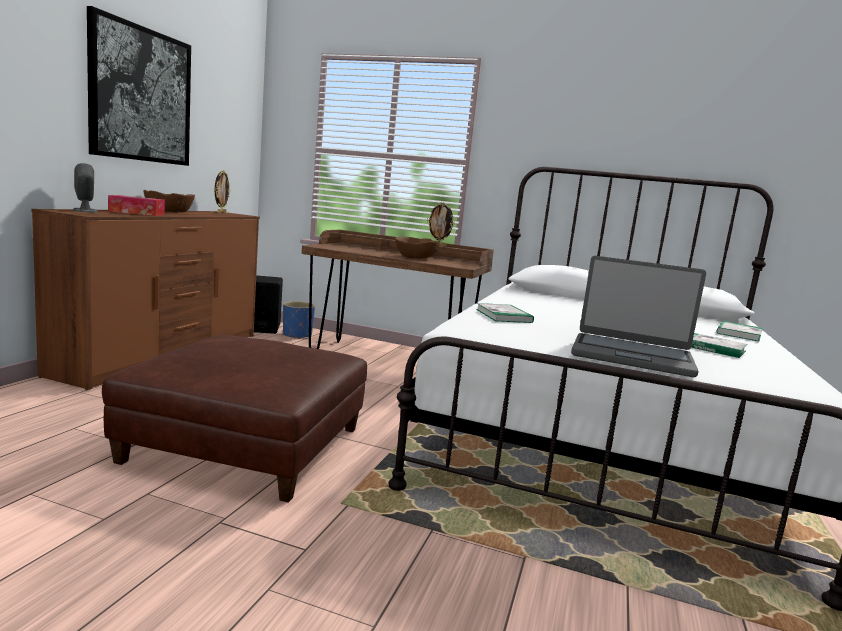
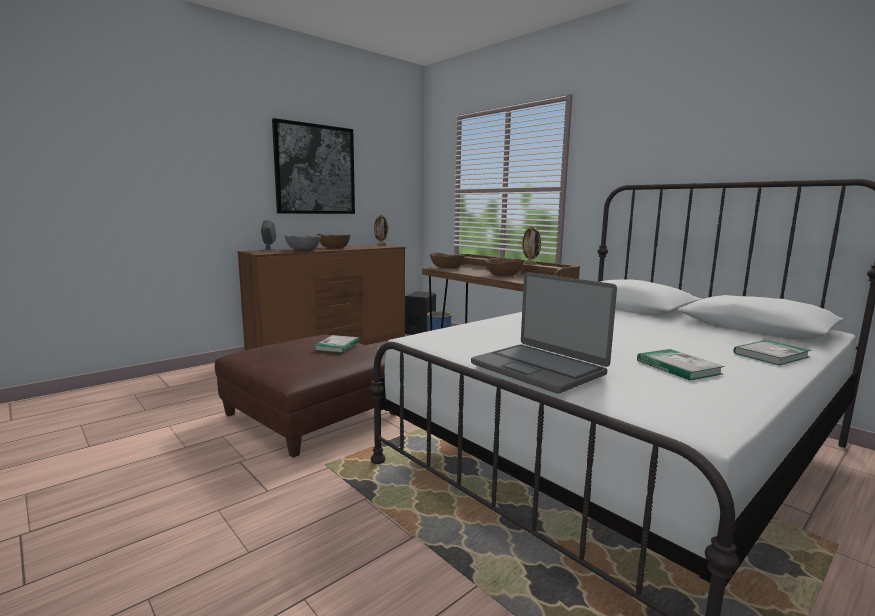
camera: 30 degrees right, 0 degrees up
(137, 213) = (303, 250): tissue box -> grey bowl
(333, 247) = (447, 268): none -> brown bowl
(503, 316) = (498, 327): book -> book (337, 346)

